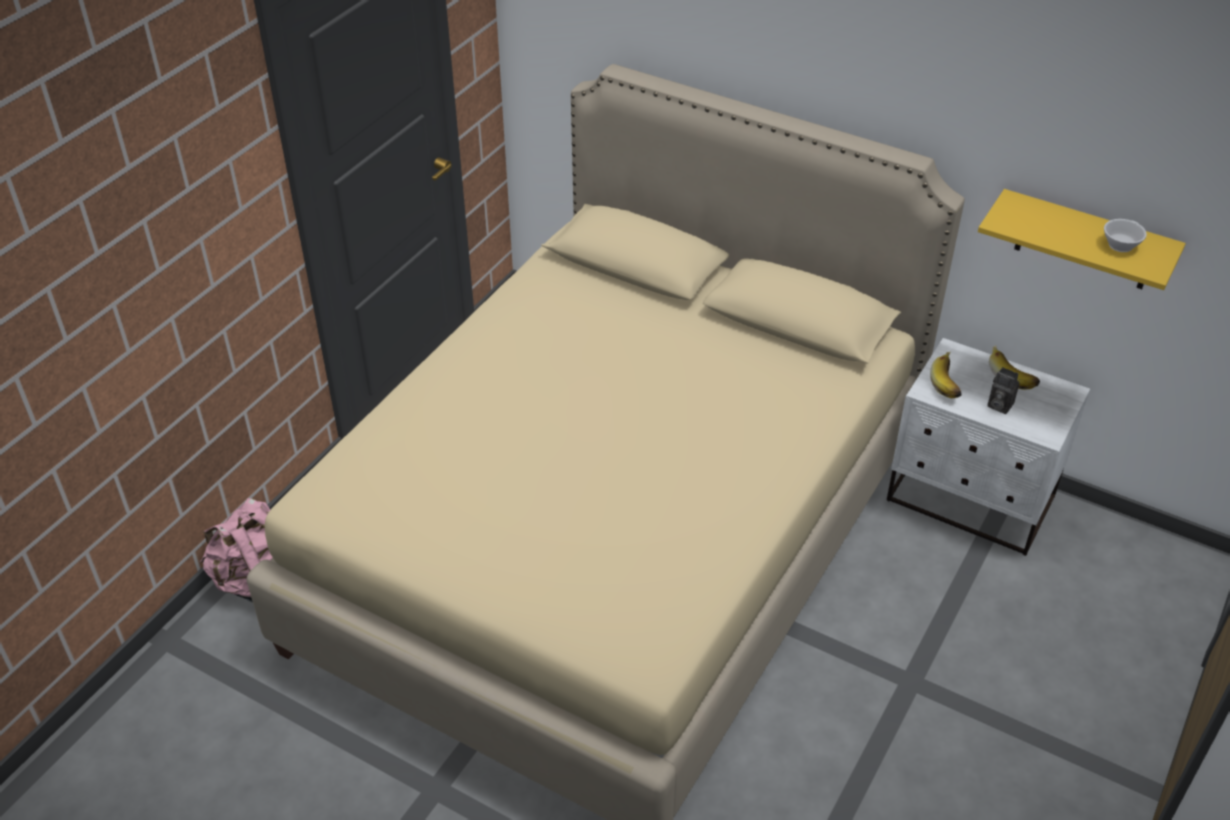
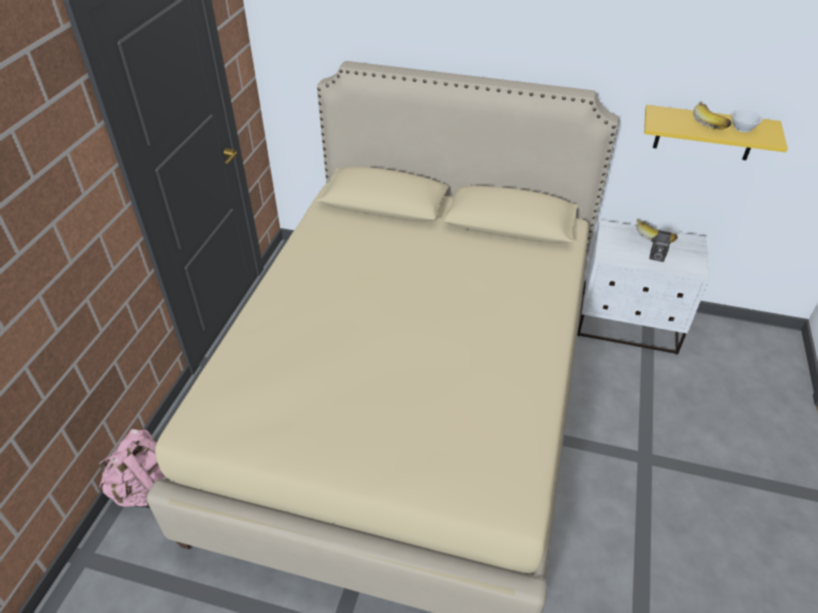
camera: 15 degrees left, 0 degrees up
(949, 383) = (618, 248): banana -> banana (710, 122)

